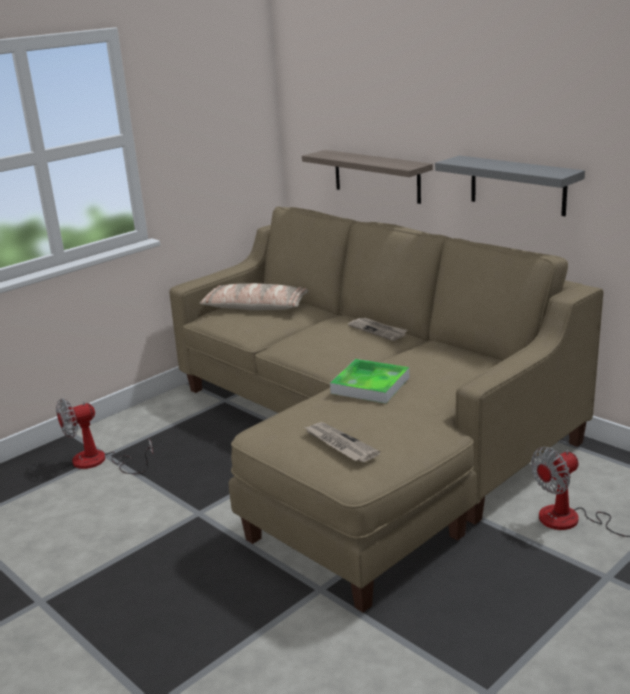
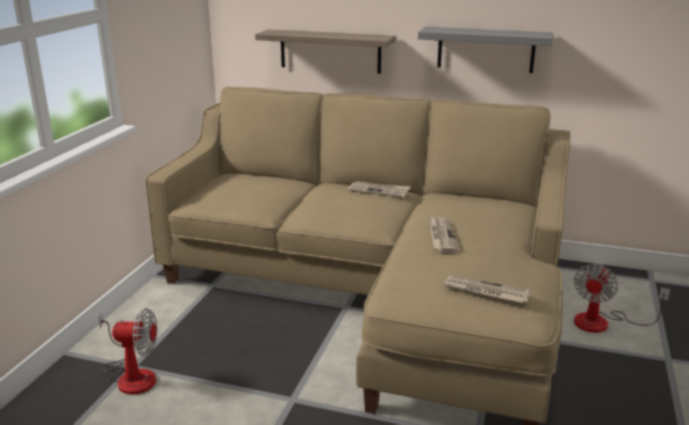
camera: 30 degrees left, 0 degrees up
(99, 462) = (132, 375): fan -> fan turned 120 degrees counterclockwise
(255, 308) = (236, 187): pillow -> none
(370, 385) = (441, 236): tray -> newspaper

